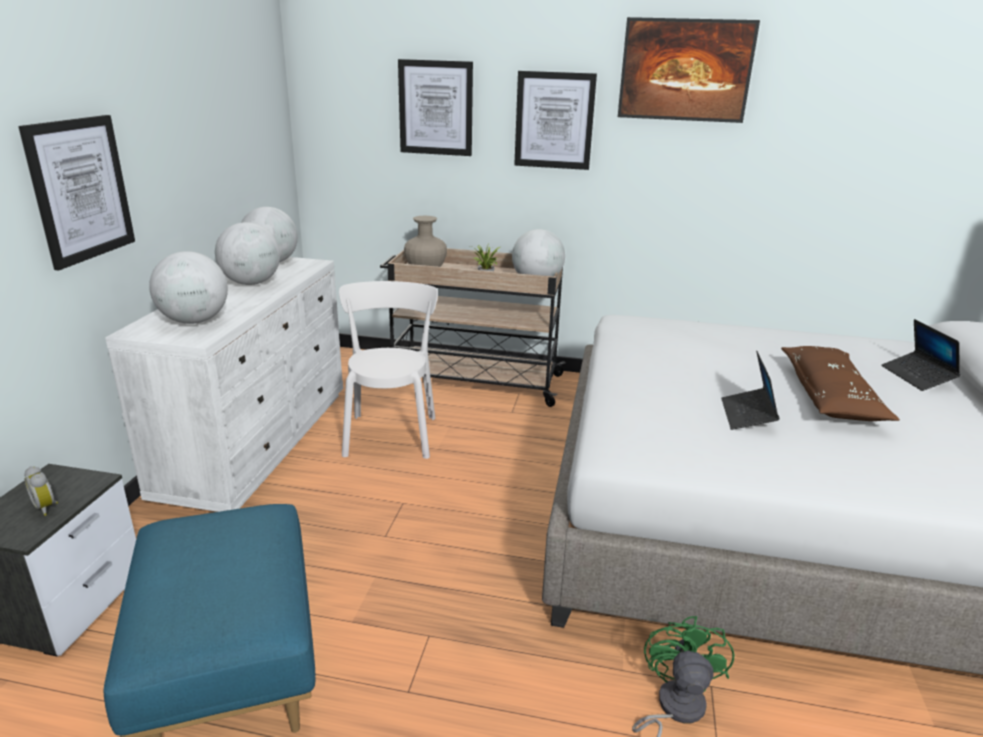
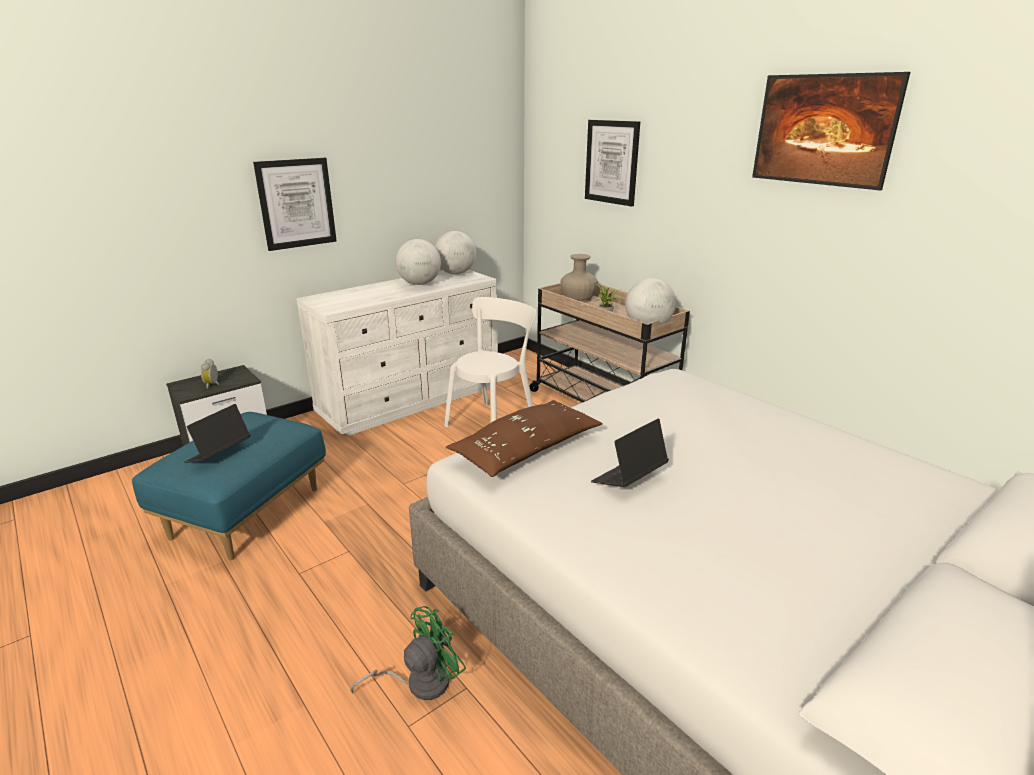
camera: 40 degrees right, 0 degrees up
(194, 321) = (349, 299): globe -> none
(554, 120) = (699, 178): picture -> none
(830, 396) = (749, 496): brown pillow -> brown pillow (526, 450)
(917, 377) = (909, 520): laptop -> laptop (219, 454)

